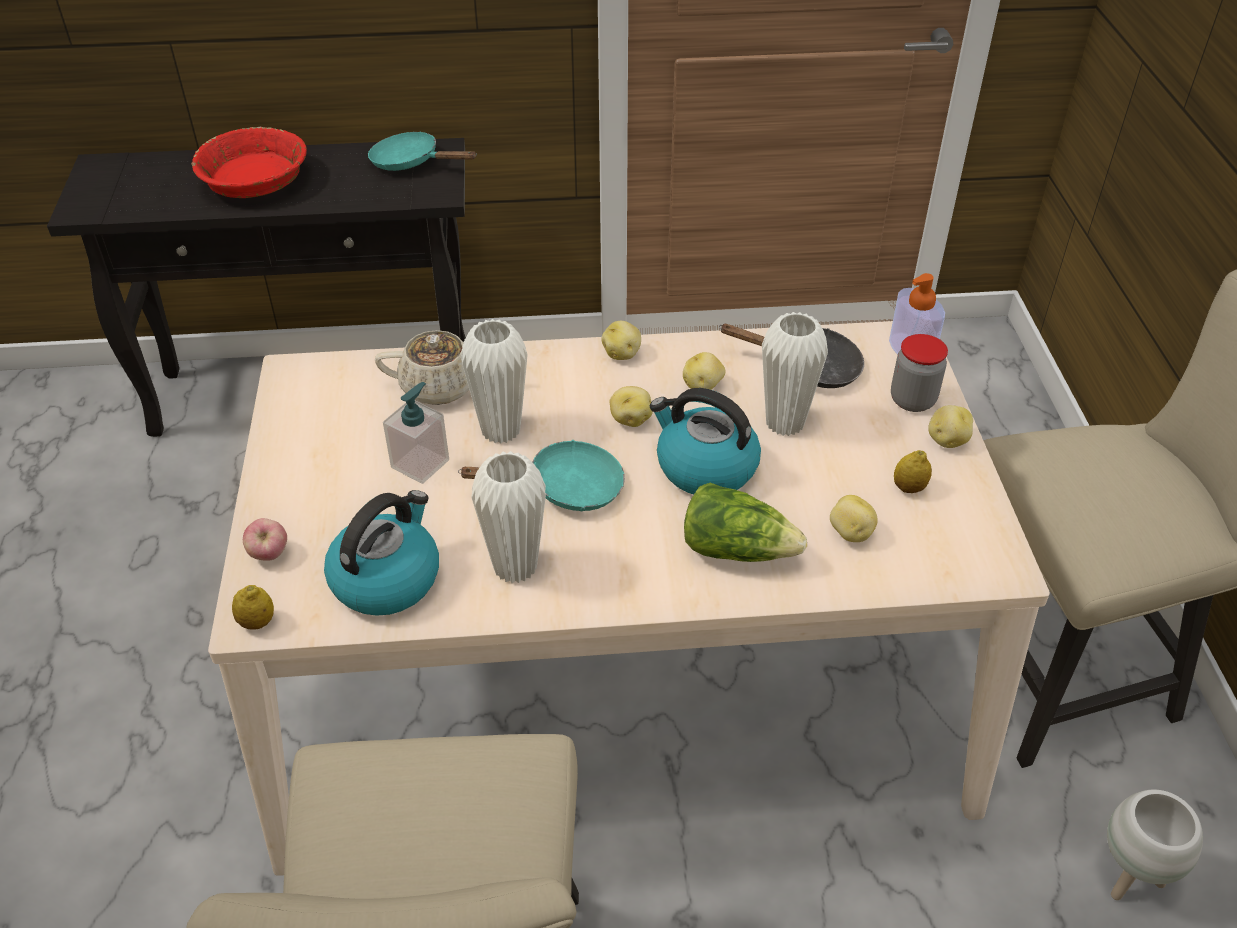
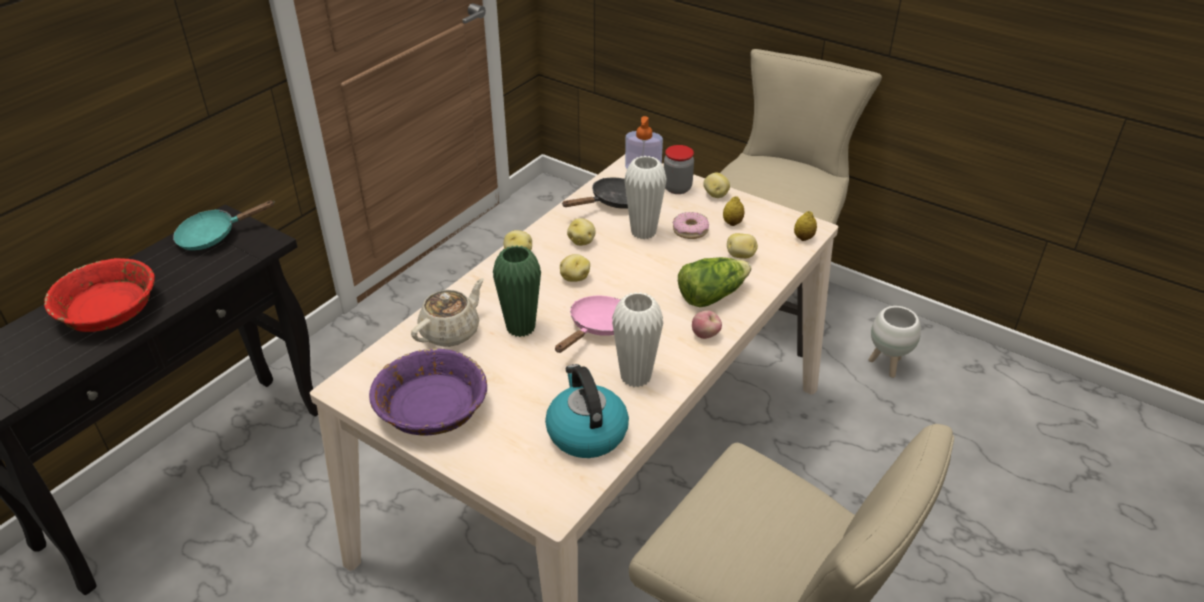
camera: 50 degrees left, 5 degrees down
(257, 622) = (558, 506): lemon -> lemon (803, 238)
(269, 554) = (505, 474): apple -> apple (705, 335)
(317, 445) = (432, 408): none -> purple bowl
(420, 463) = (507, 372): soap dispenser -> none
(501, 430) = (520, 328): white vase -> green vase
(566, 488) = (598, 328): turquoise frying pan -> pink frying pan
(704, 467) = (642, 274): kettle -> none
(841, 459) = (690, 230): none -> donut

